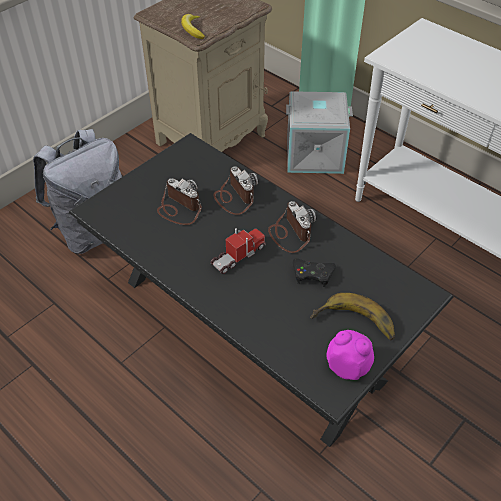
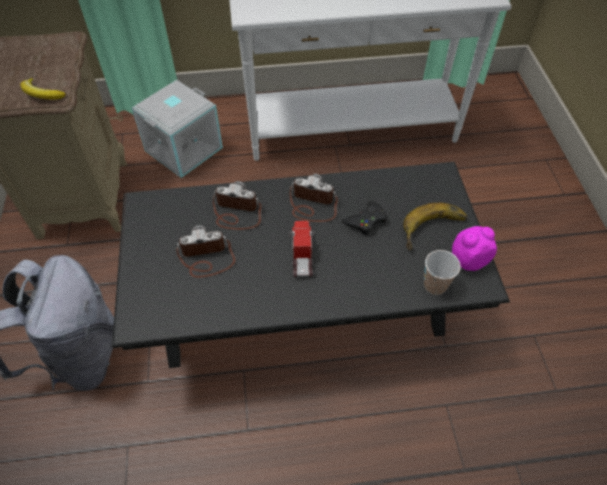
camera: 50 degrees left, 5 degrees up
(296, 358) = (435, 285): none -> cup

